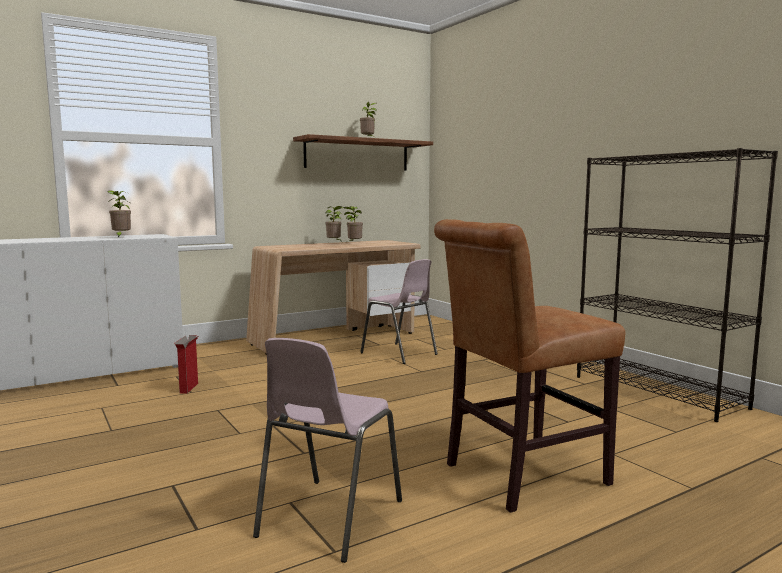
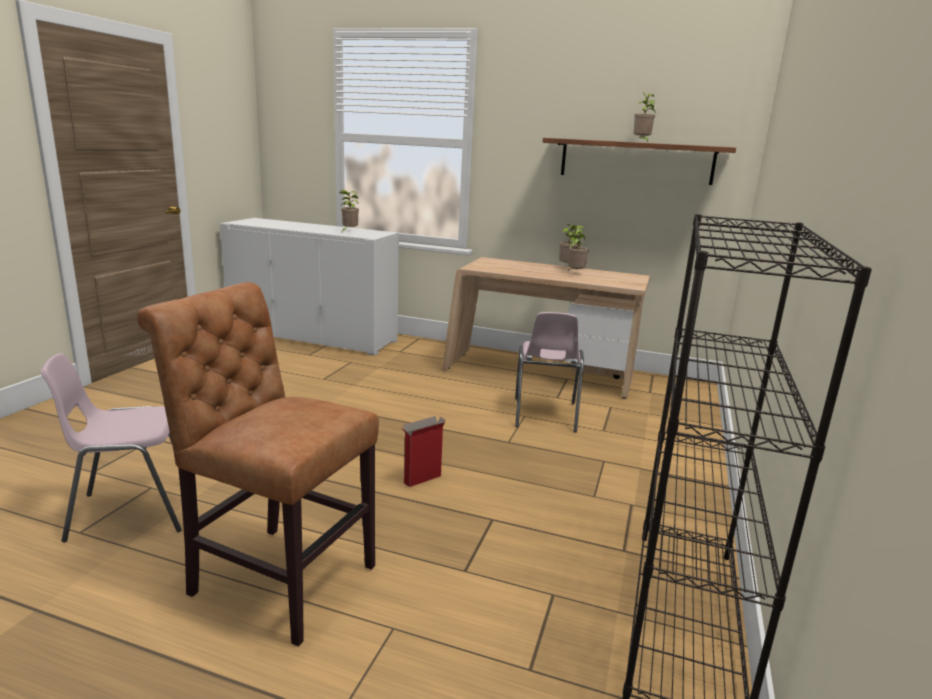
camera: 50 degrees right, 10 degrees up
(189, 388) = (330, 375): cardboard box -> cardboard box (422, 479)

